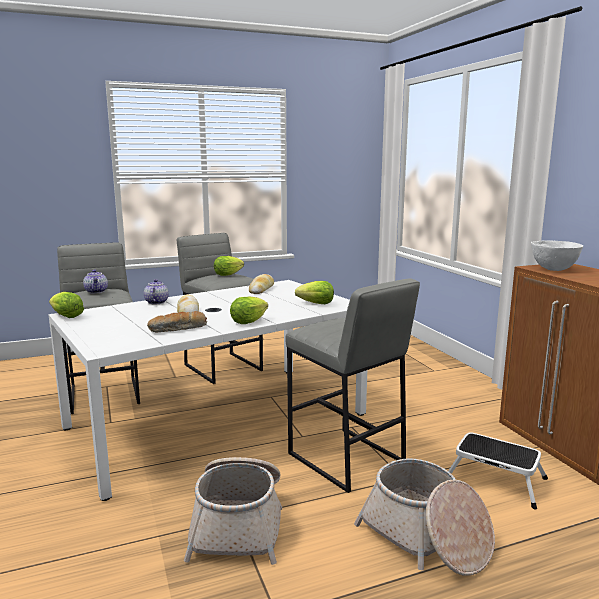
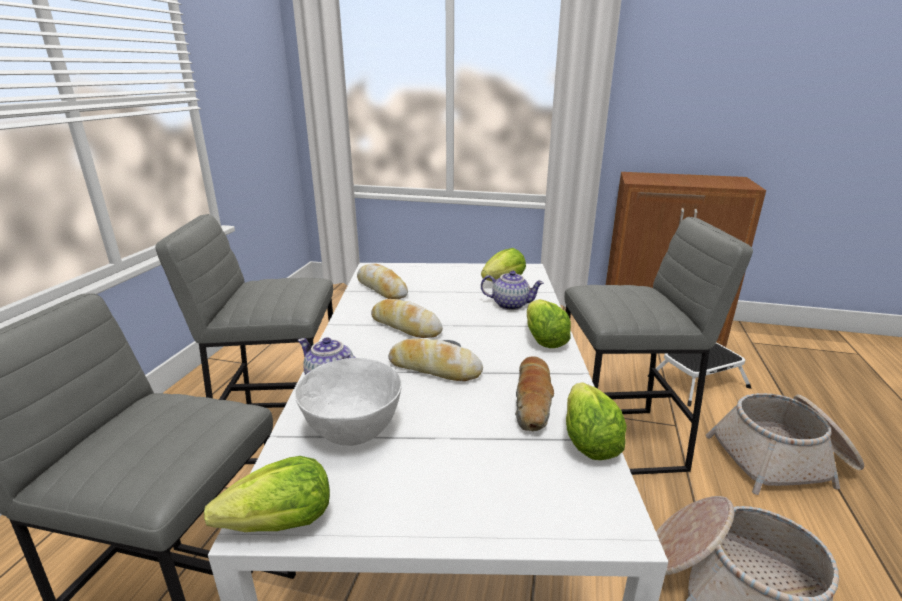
camera: 55 degrees left, 10 degrees up
(97, 291) = (156, 427): teapot -> teapot (511, 304)
(223, 300) = (405, 326): none -> bread
(227, 275) = (276, 285): lettuce -> lettuce (588, 441)
(554, 269) = (651, 180): white bowl -> white bowl (354, 432)

